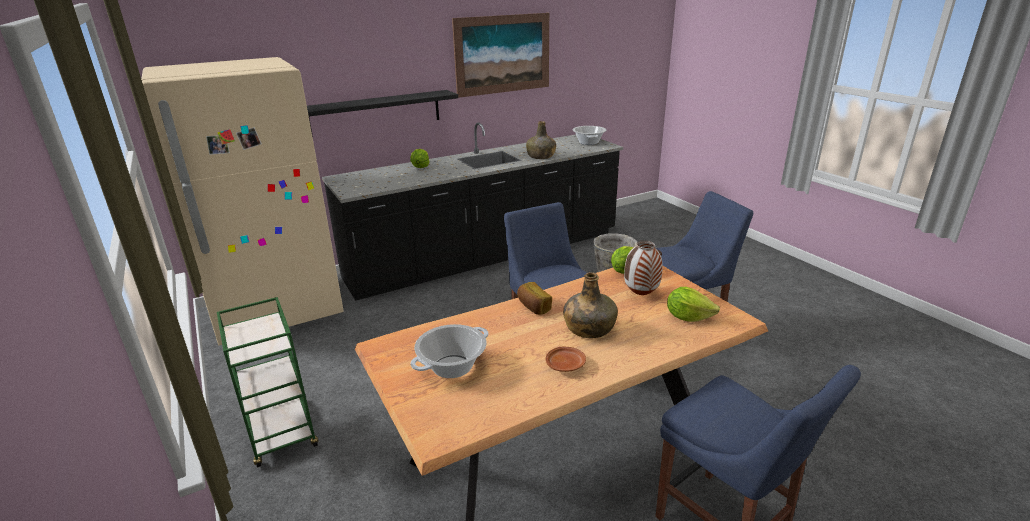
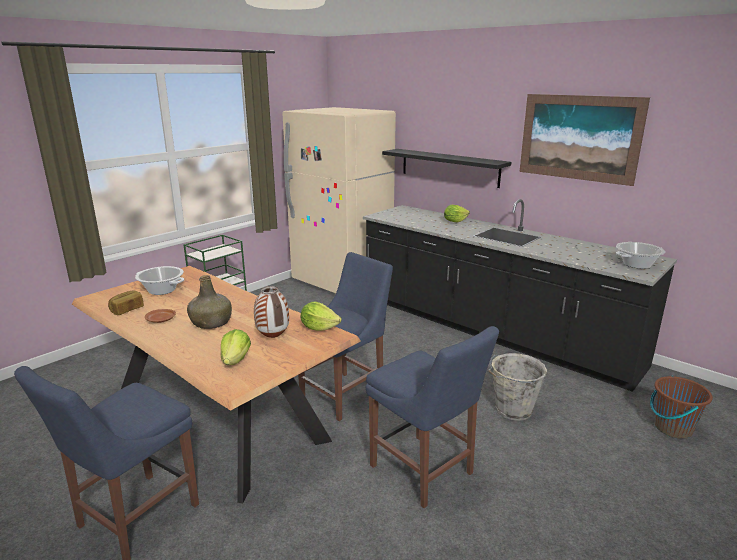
camera: 70 degrees right, 5 degrees down
(533, 307) = (241, 301): bread -> bread (127, 310)
(541, 156) = (546, 251): green bottle -> none
(653, 236) = (672, 428): none -> brown bucket

